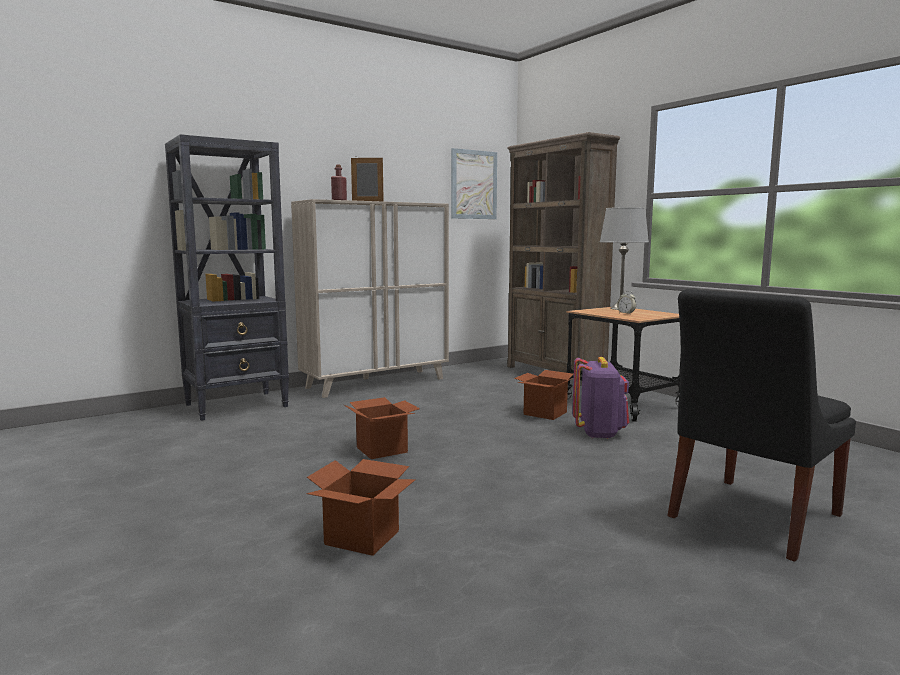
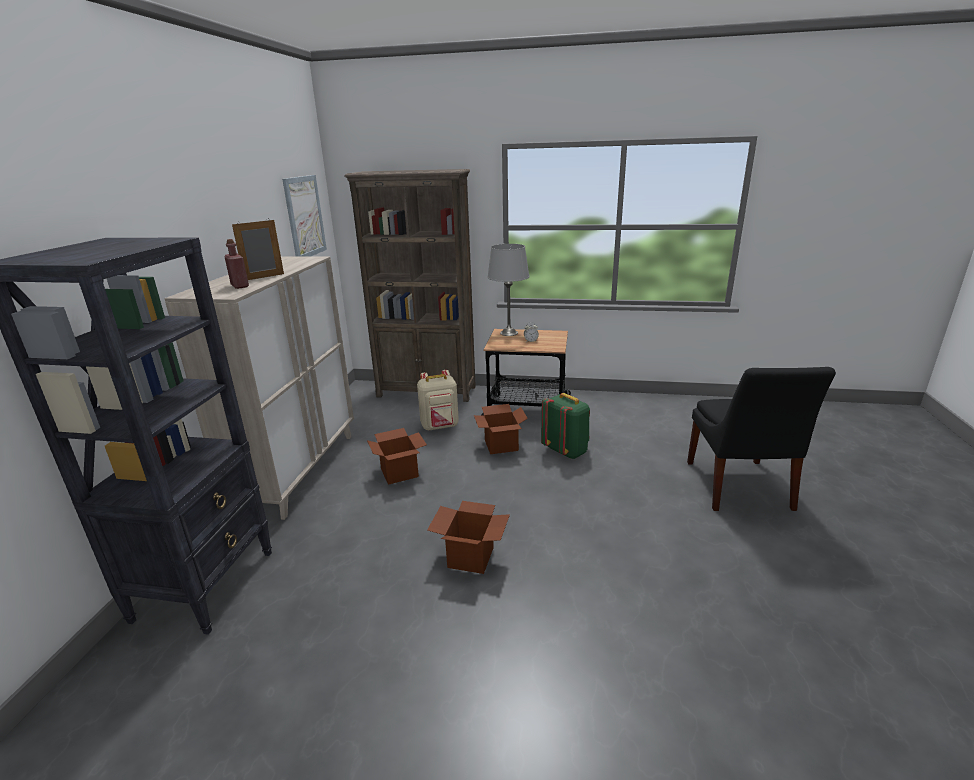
camera: 45 degrees left, 15 degrees up
(361, 538) = (633, 660): cardboard box -> cardboard box (399, 473)
(519, 391) = (440, 426): none -> beige backpack
(599, 433) = (566, 451): purple backpack -> green backpack

